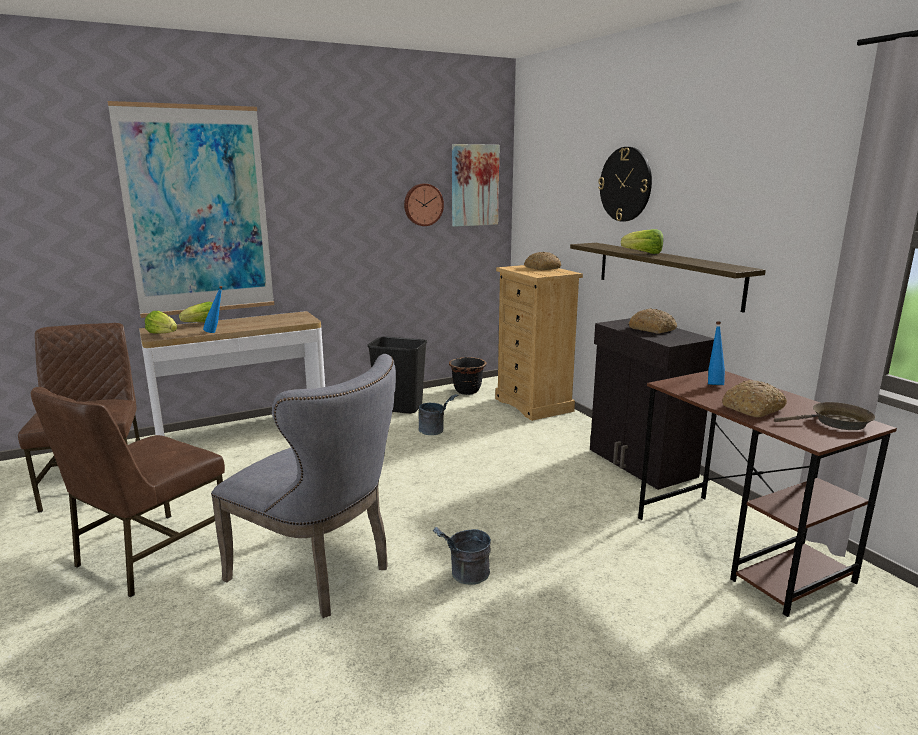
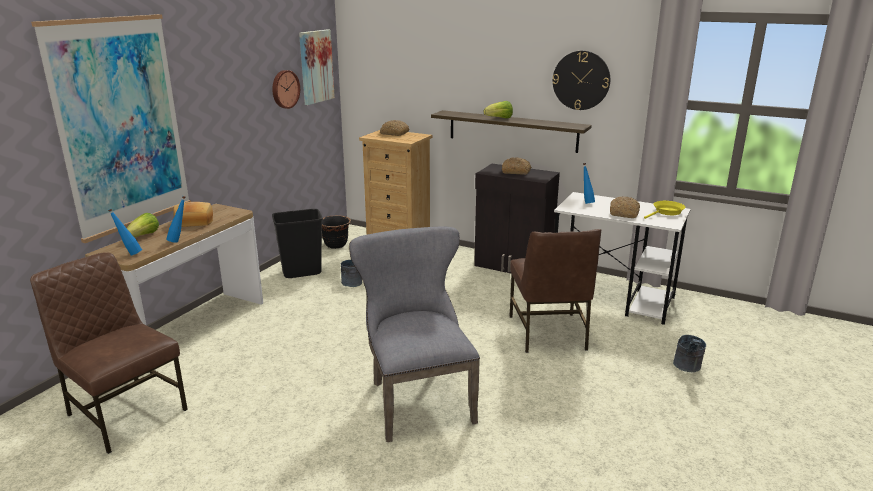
camera: 35 degrees left, 5 degrees up
(150, 554) = (274, 437): brown chair -> brown chair (548, 333)
(163, 334) = (129, 254): lettuce -> blue bottle
(259, 321) = (195, 222): none -> bread
(319, 573) = (416, 398): grey chair -> grey chair turned 105 degrees counterclockwise
(465, 576) = (502, 365): grey bucket -> grey bucket (687, 368)
(625, 184) = (469, 66): wall clock -> wall clock (581, 80)
(740, 548) = (613, 299): brown desk -> white desk
(836, 423) = (666, 212): brown frying pan -> yellow frying pan

